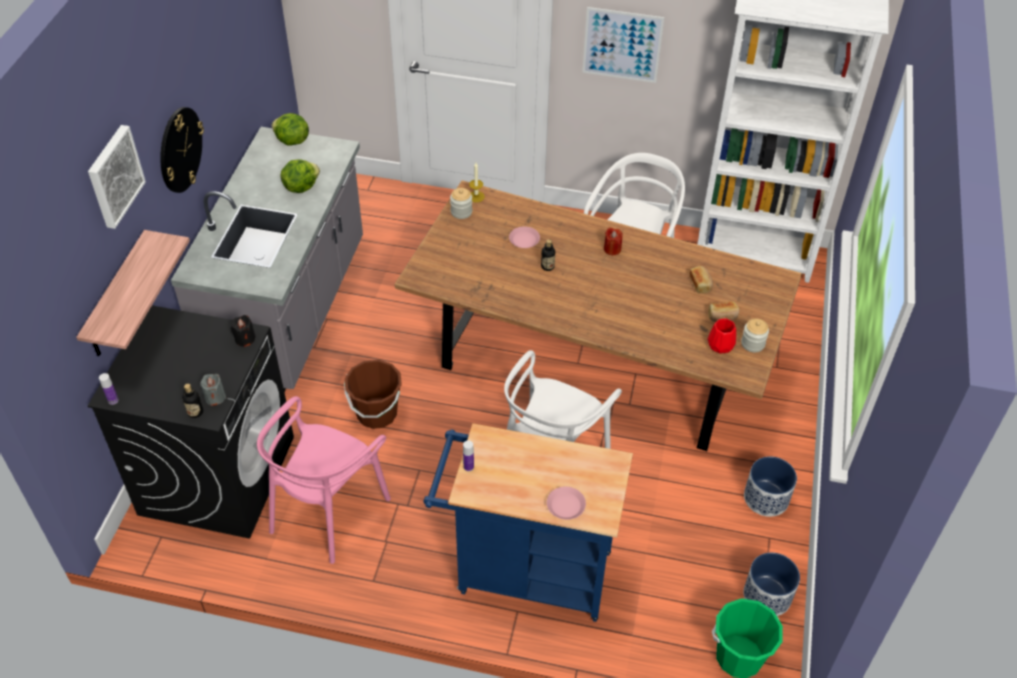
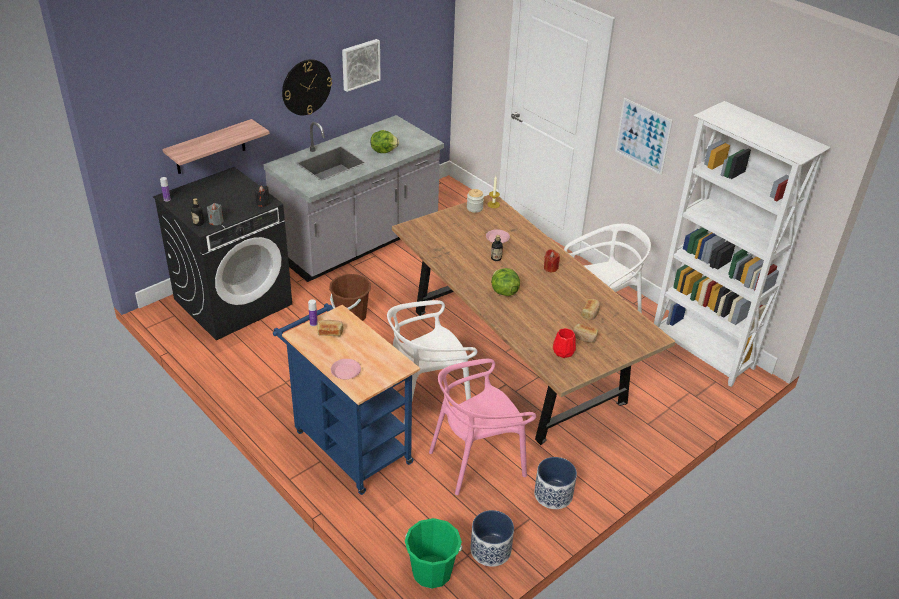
camera: 35 degrees right, 10 degrees down
(113, 176) = (233, 68): picture -> picture (360, 64)
(292, 141) = (405, 128): lettuce -> lettuce (503, 292)
(327, 512) = (270, 350): pink chair -> pink chair (477, 461)
(498, 466) = (330, 332): none -> bread
(752, 344) = (588, 362): jar -> none

